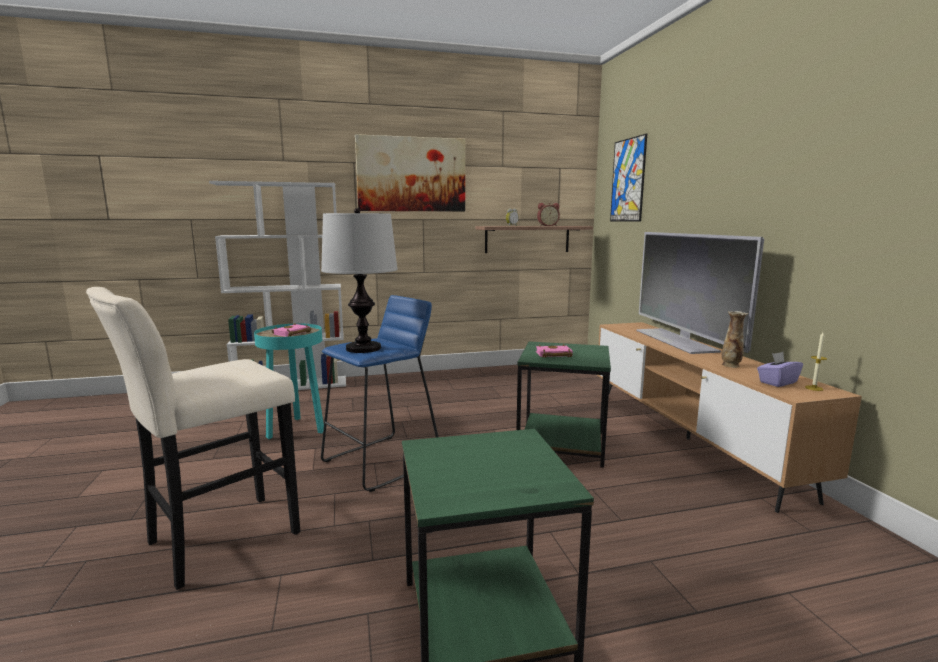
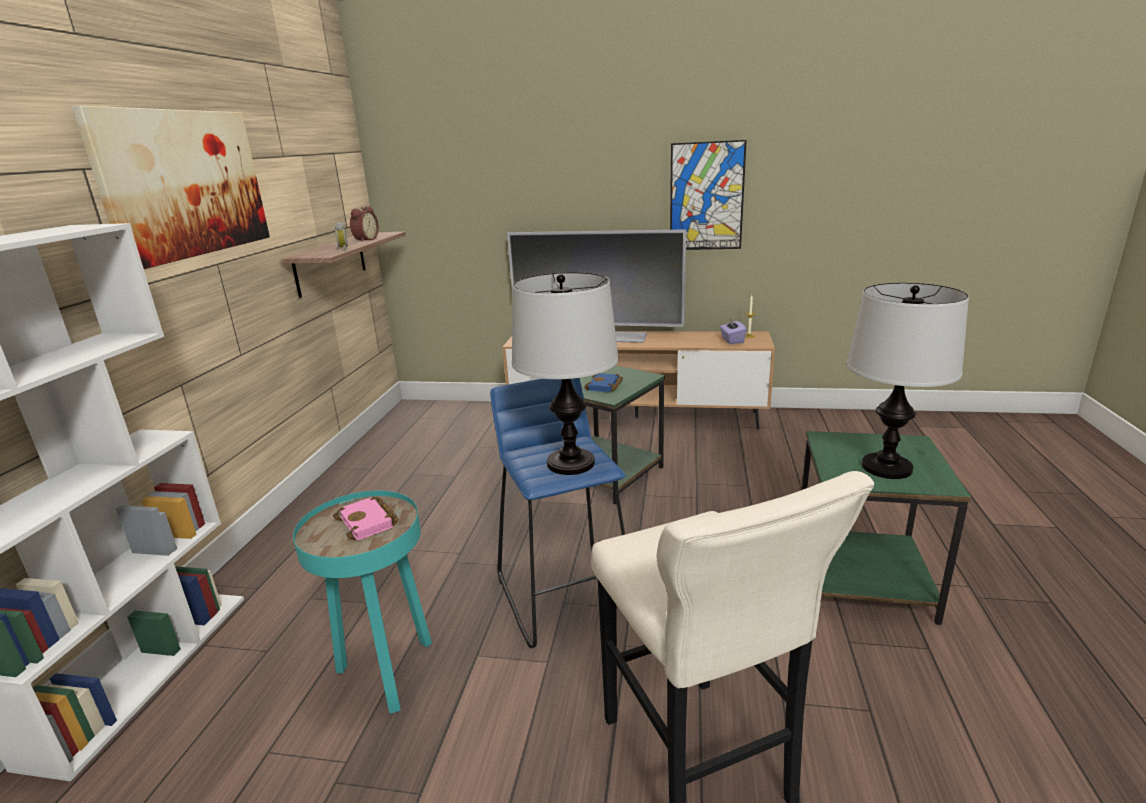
camera: 65 degrees left, 10 degrees up
(468, 468) = (886, 467): none -> table lamp
(553, 355) = (605, 386): pink book -> blue book
(628, 180) = (443, 170): picture -> picture (706, 197)
(731, 365) = (684, 340): vase -> none

